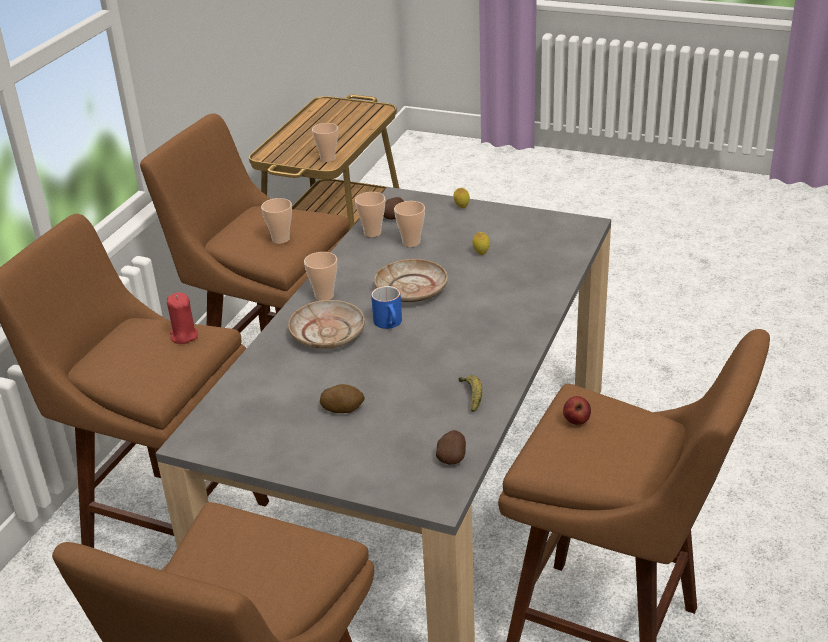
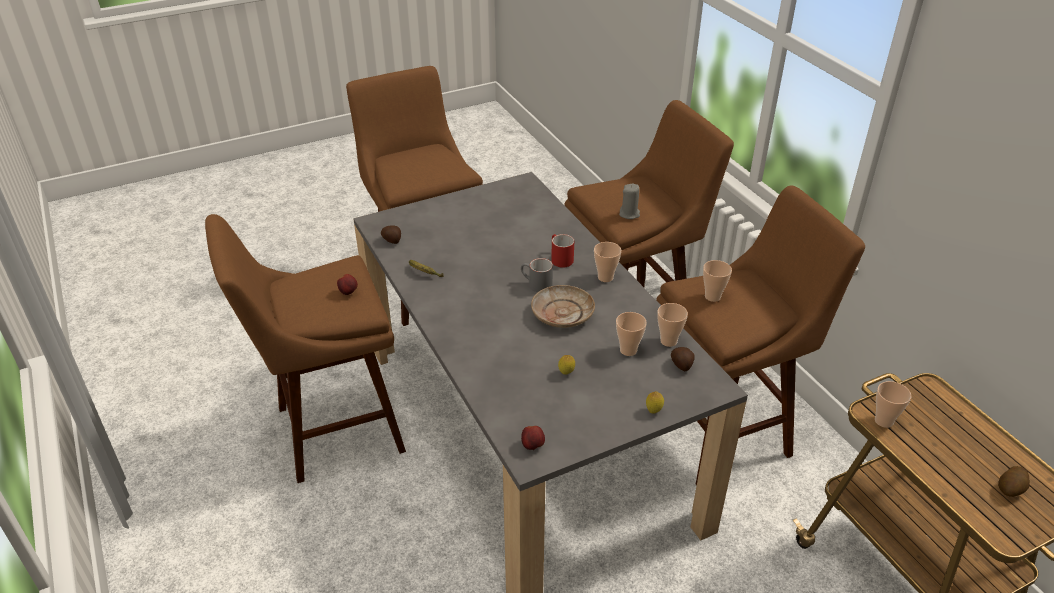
camera: 130 degrees right, 5 degrees up
(184, 336) = (629, 214): red candle -> grey candle
(328, 334) = (559, 258): beige plate -> red mug
(343, 408) = (481, 230): potato -> potato (1010, 489)
(390, 323) = (536, 285): blue mug -> grey mug
(573, 230) = (533, 446): none -> apple

